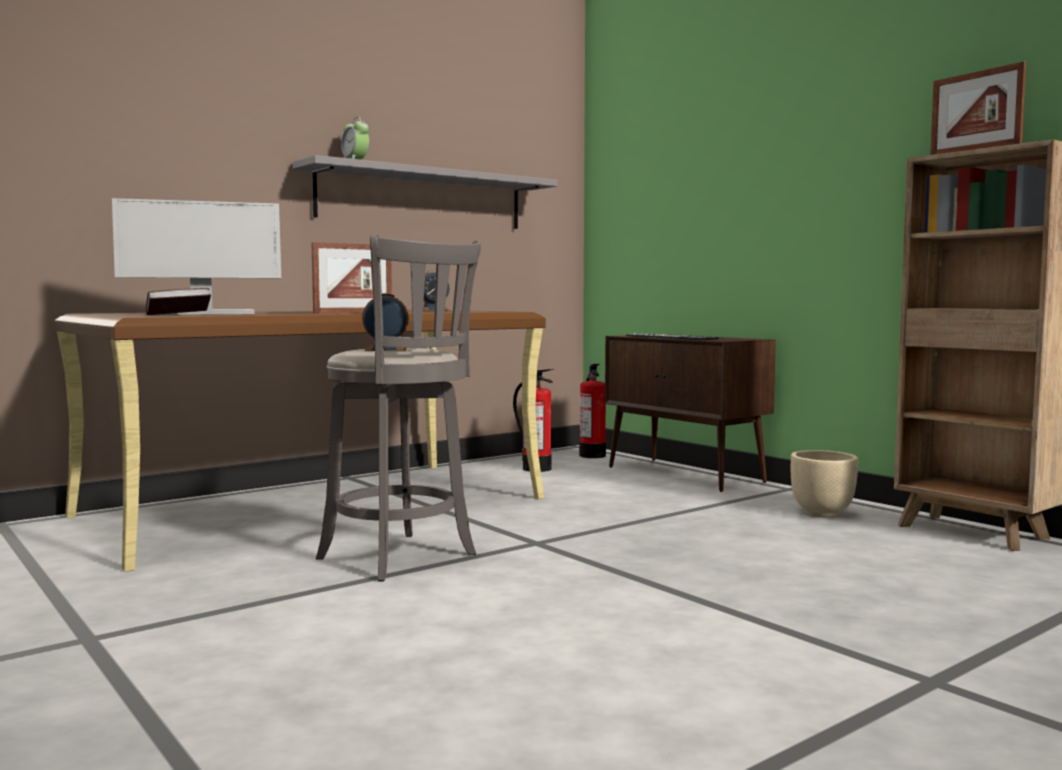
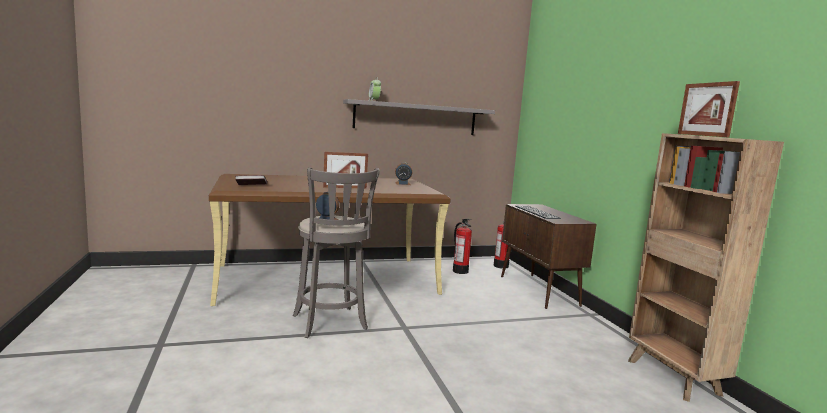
camera: 20 degrees right, 5 degrees up
(200, 313) = (271, 182): monitor -> none
(822, 514) = (589, 340): beige planter -> none

